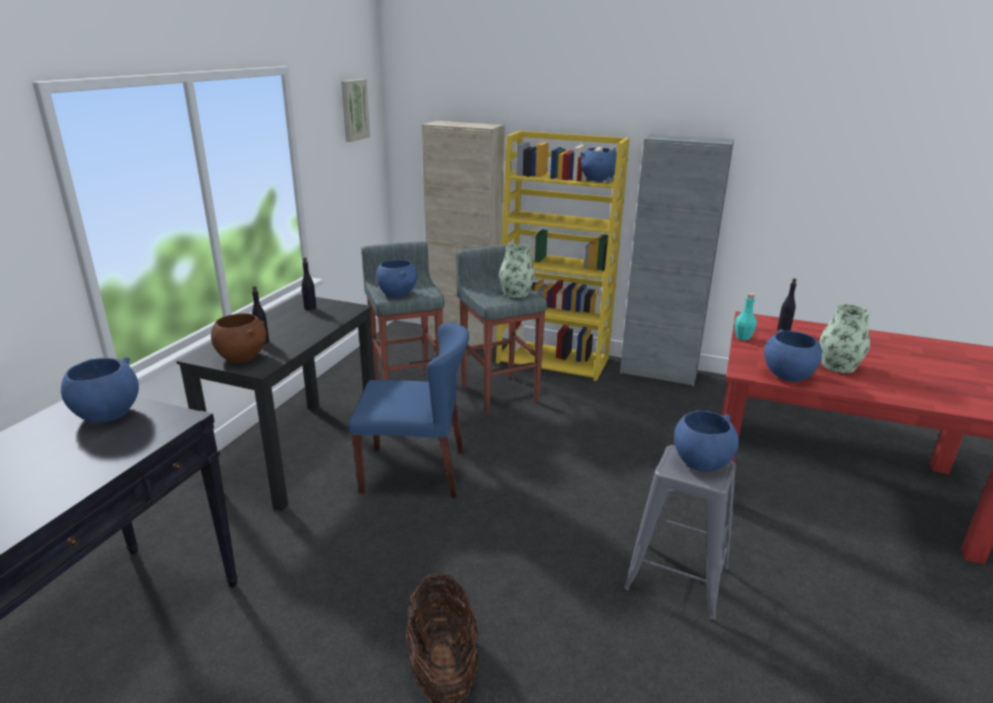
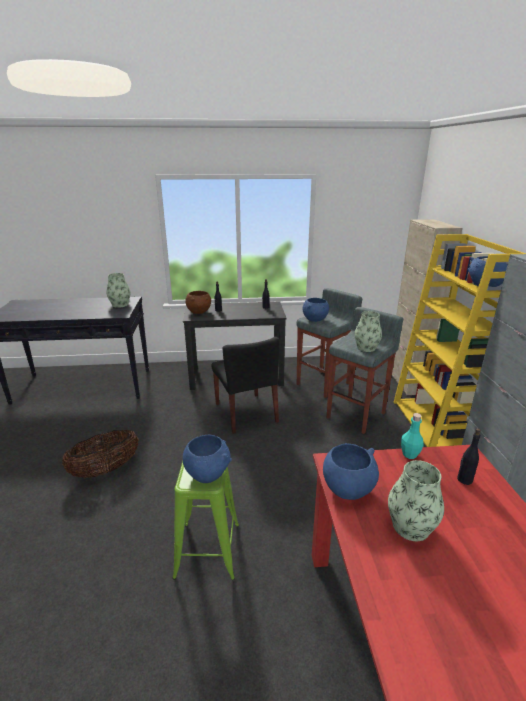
camera: 65 degrees right, 0 degrees up
(107, 414) = (120, 305): blue bowl -> vase
(353, 110) = (380, 205): picture -> none
(415, 471) = (246, 413): blue chair -> black chair
(675, 578) = (208, 549): grey stool -> green stool

